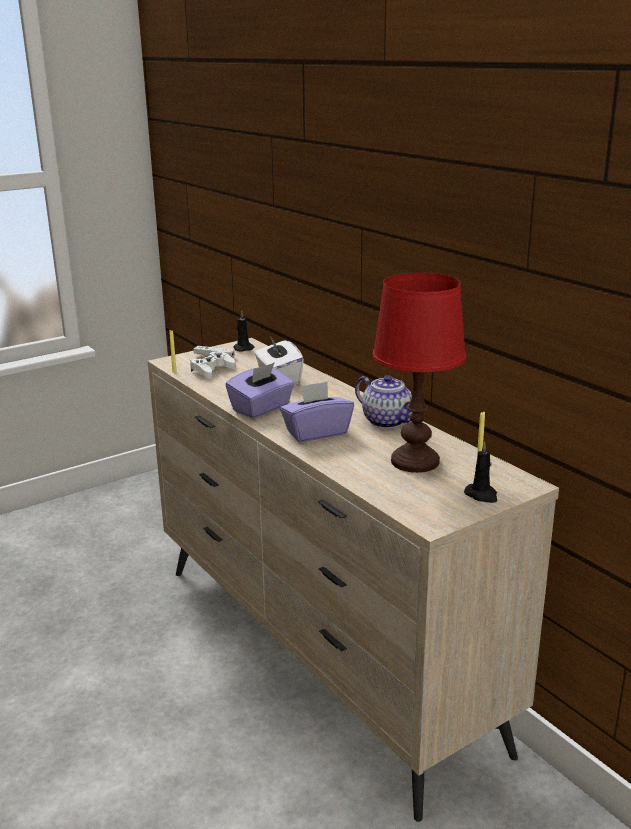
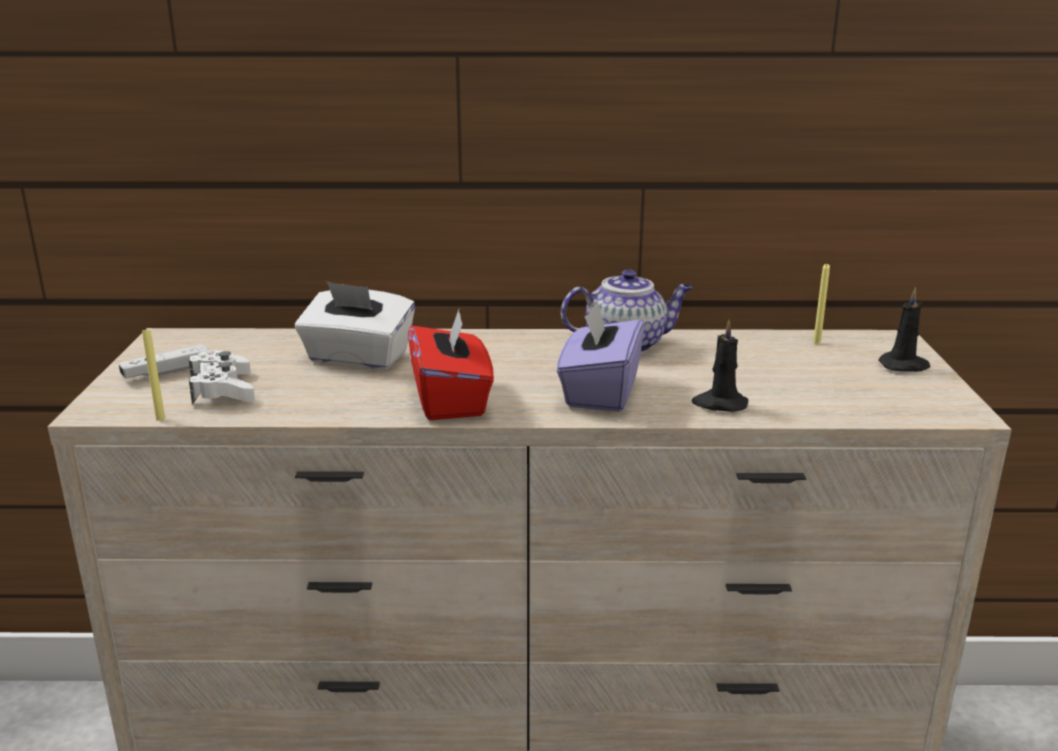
camera: 55 degrees left, 0 degrees up
(243, 348) = (180, 344): black candle -> black candle (719, 404)
(261, 408) = (451, 400): purple tissue box -> red tissue box
(415, 461) = (771, 367): red table lamp -> none

